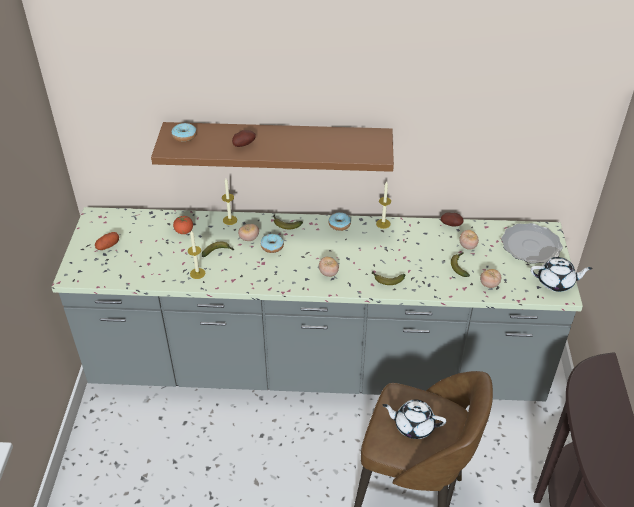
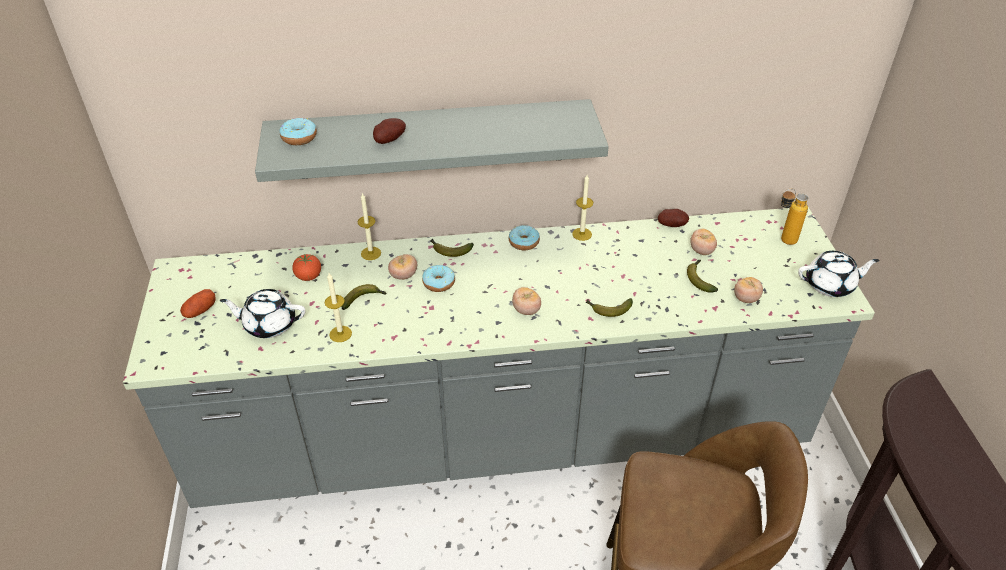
camera: 10 degrees left, 0 degrees up
(277, 145) = (431, 139): brown shelf -> grey shelf
(413, 425) = (685, 510): white teapot -> white teapot (269, 324)
(531, 246) = (782, 241): plate -> bottle

